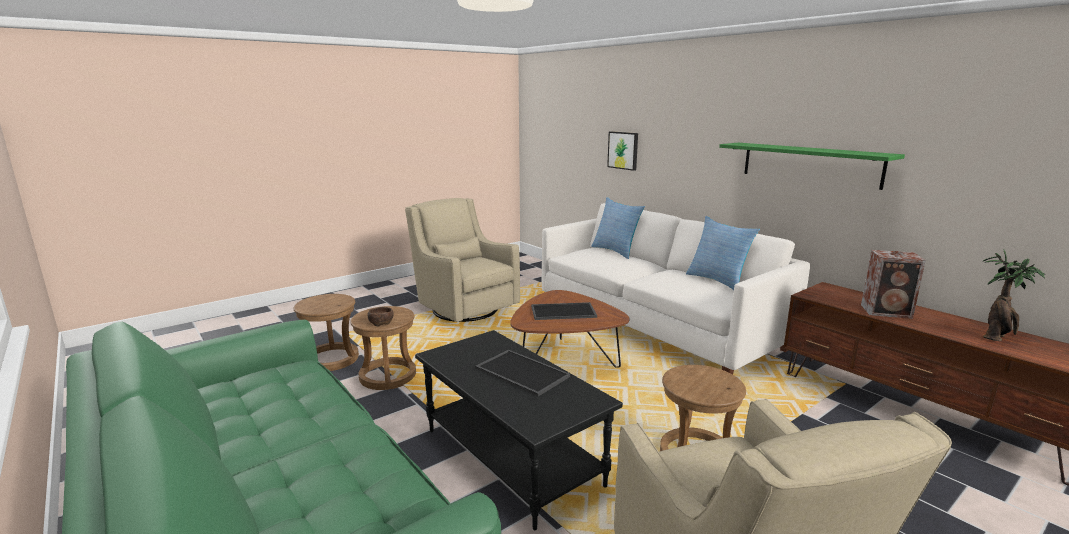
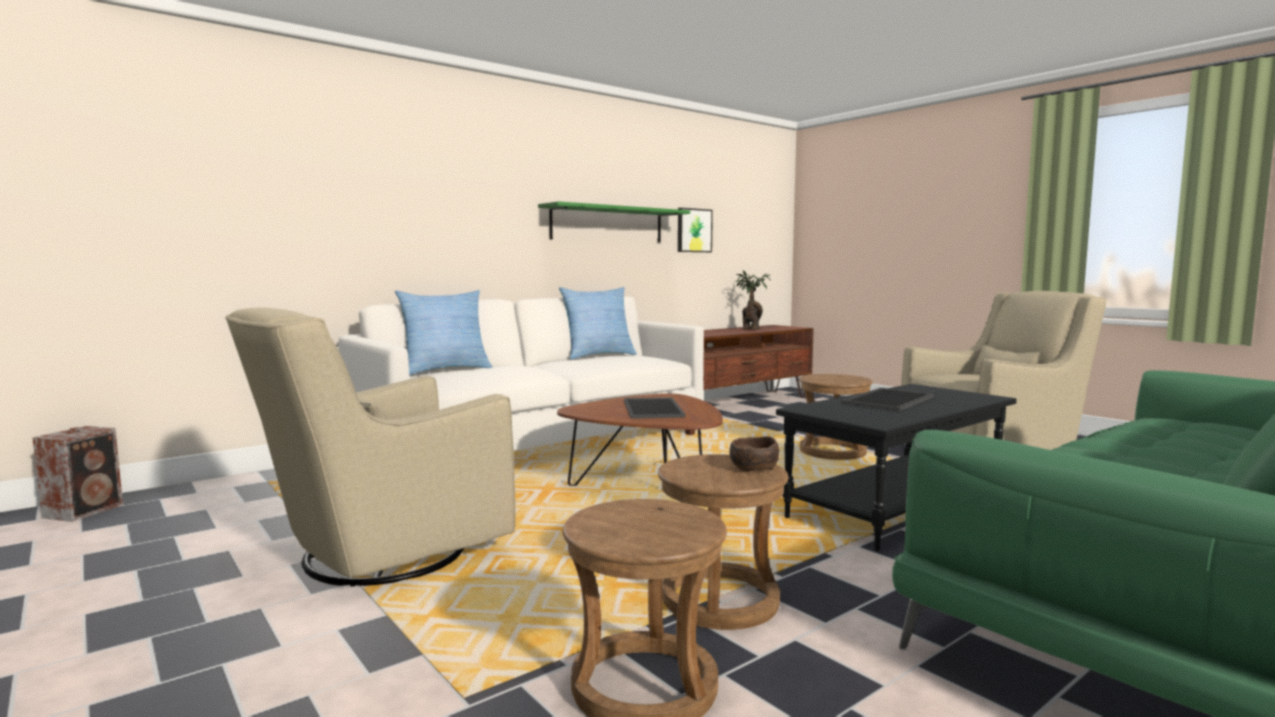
camera: 90 degrees left, 10 degrees down
(623, 150) = (355, 219): picture -> picture (693, 230)
(887, 312) = (709, 333): speaker -> speaker (86, 510)

